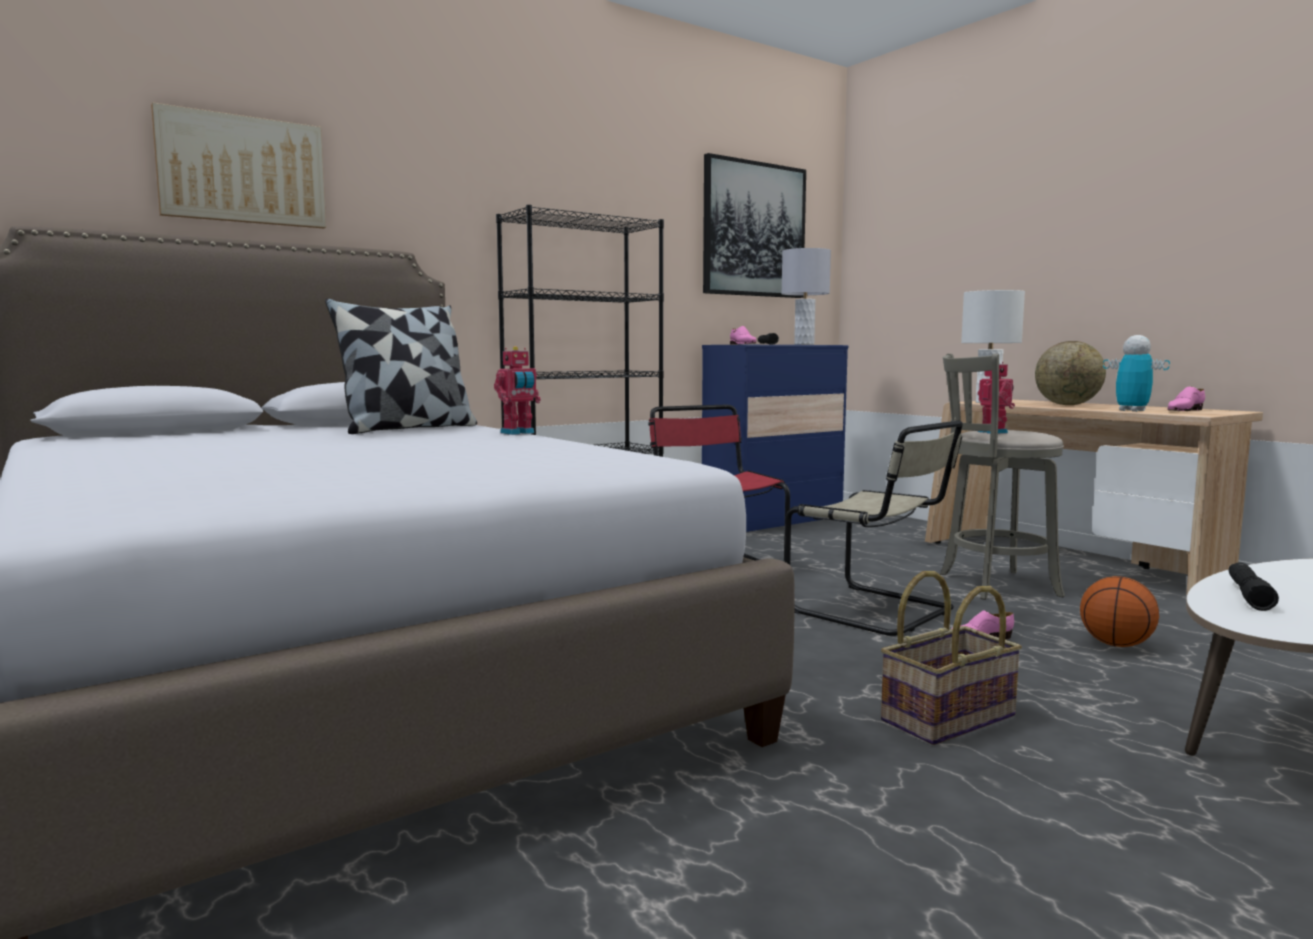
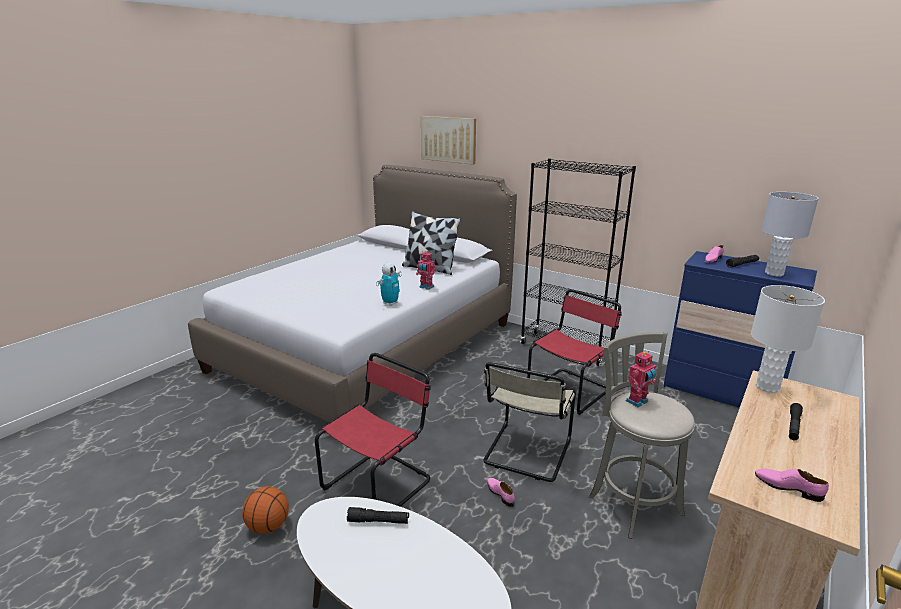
camera: 70 degrees right, 15 degrees up
(754, 230) = (774, 167): picture -> none
(947, 717) = (380, 483): basket -> red chair
(1067, 405) = (793, 426): globe -> black flashlight
(1116, 645) = (525, 554): basketball -> basketball (268, 526)
(1131, 410) = (744, 454): toy robot -> toy robot (390, 303)

